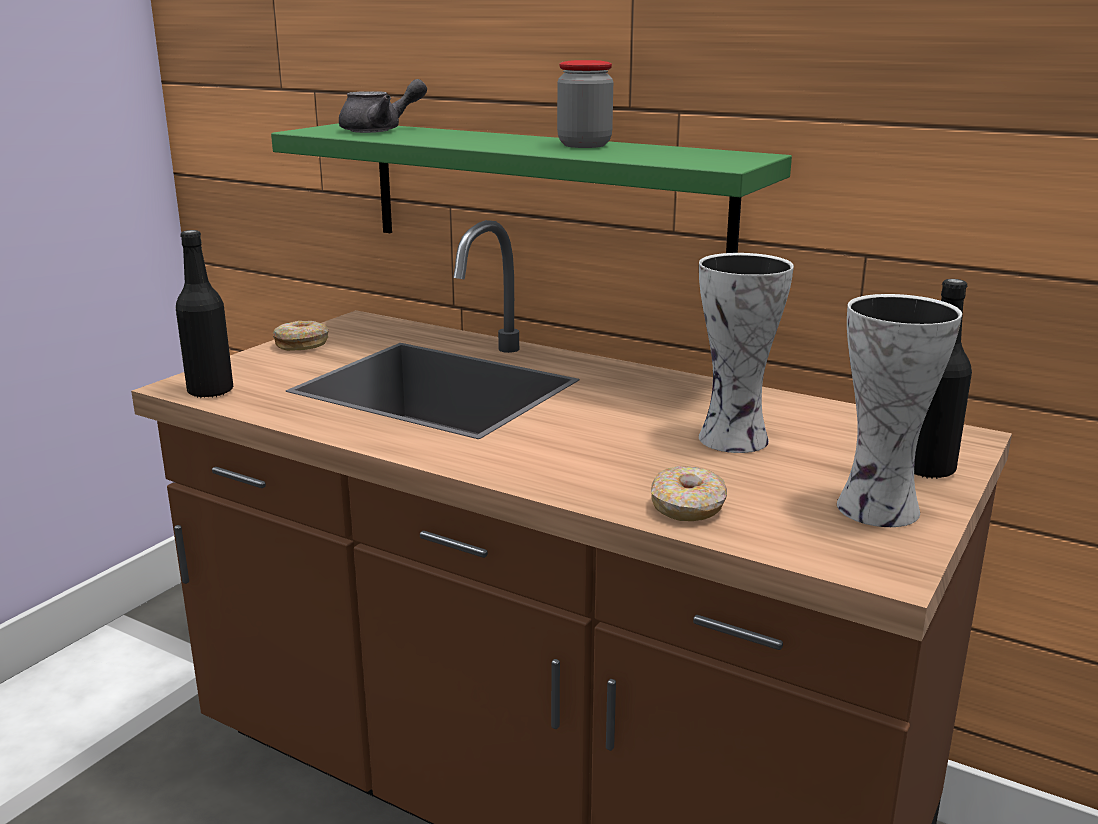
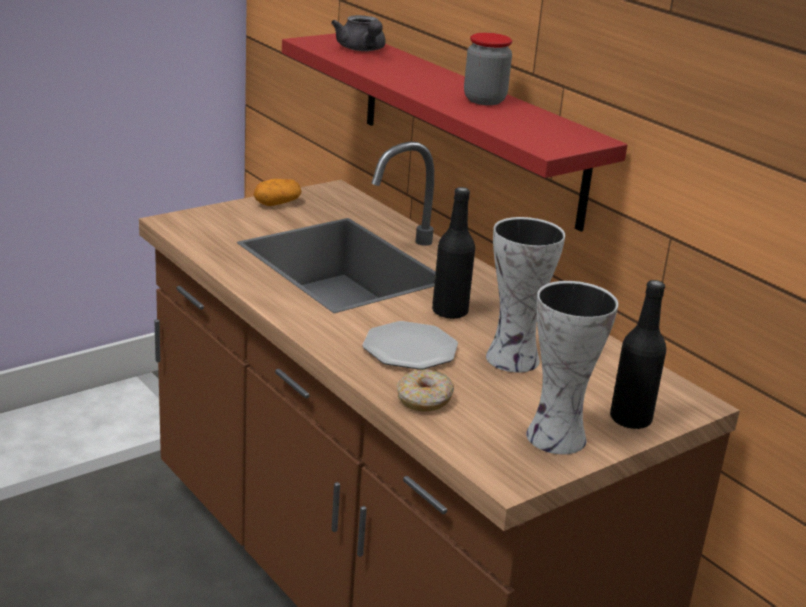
camera: 20 degrees right, 5 degrees up
(210, 391) = (187, 231): black bottle -> black bottle (450, 312)
(302, 344) = (277, 204): donut -> potato
(380, 130) = (362, 49): grey teapot -> grey teapot turned 75 degrees clockwise
(544, 196) = (470, 126): green shelf -> red shelf
(611, 456) = (411, 349): none -> plate

